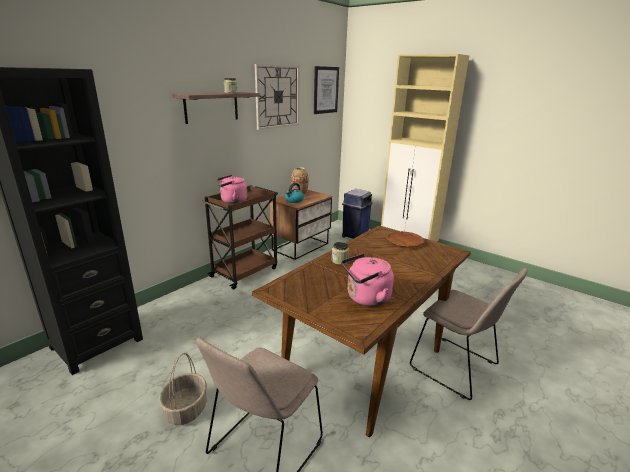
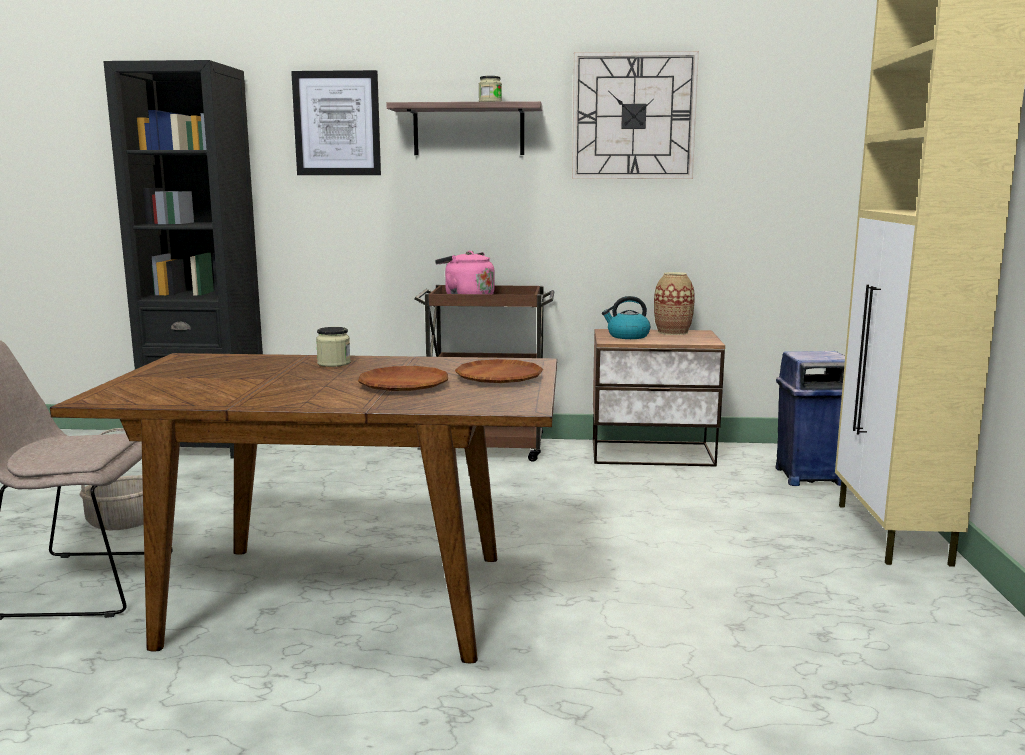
camera: 55 degrees right, 10 degrees down
(325, 90) = (799, 105): picture -> picture (337, 123)
(366, 298) = (208, 389): pink kettle -> none
(401, 259) = (403, 385): none -> brown plate
(456, 368) = (431, 696): beige chair -> none

